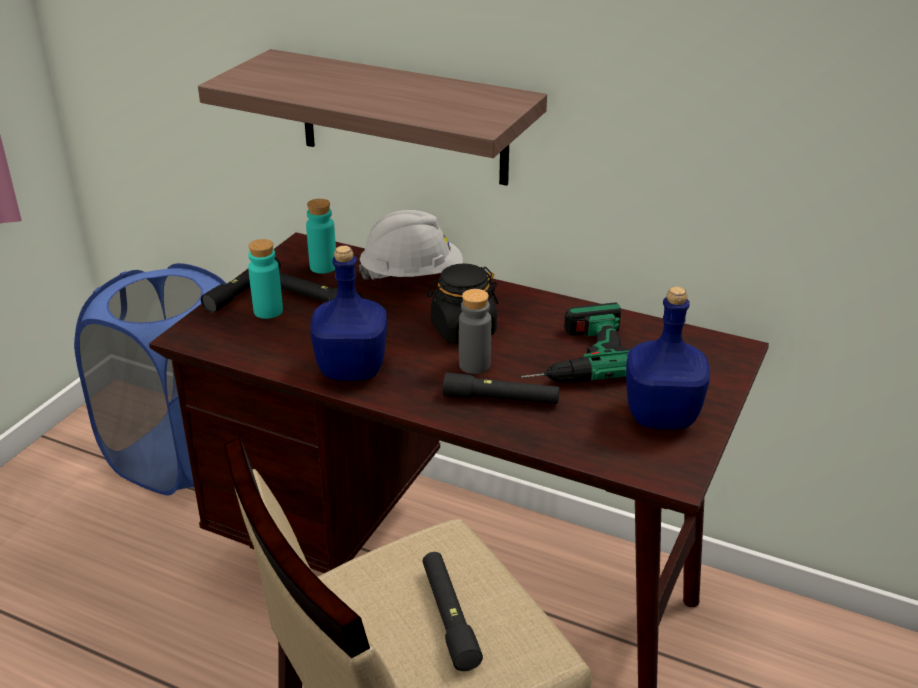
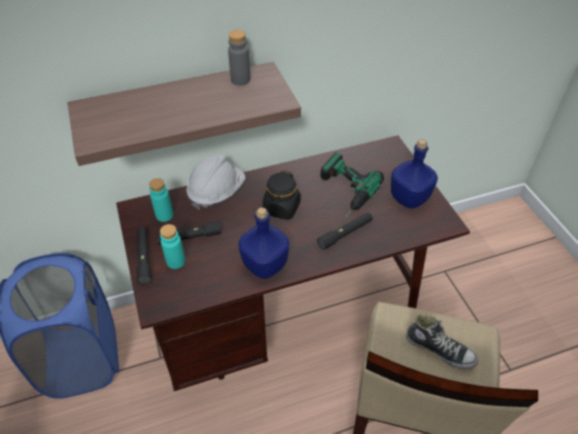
camera: 45 degrees left, 15 degrees up
(449, 617) = (440, 349): black flashlight -> shoe
(474, 365) = (311, 224): grey bottle -> grey bottle (240, 80)

